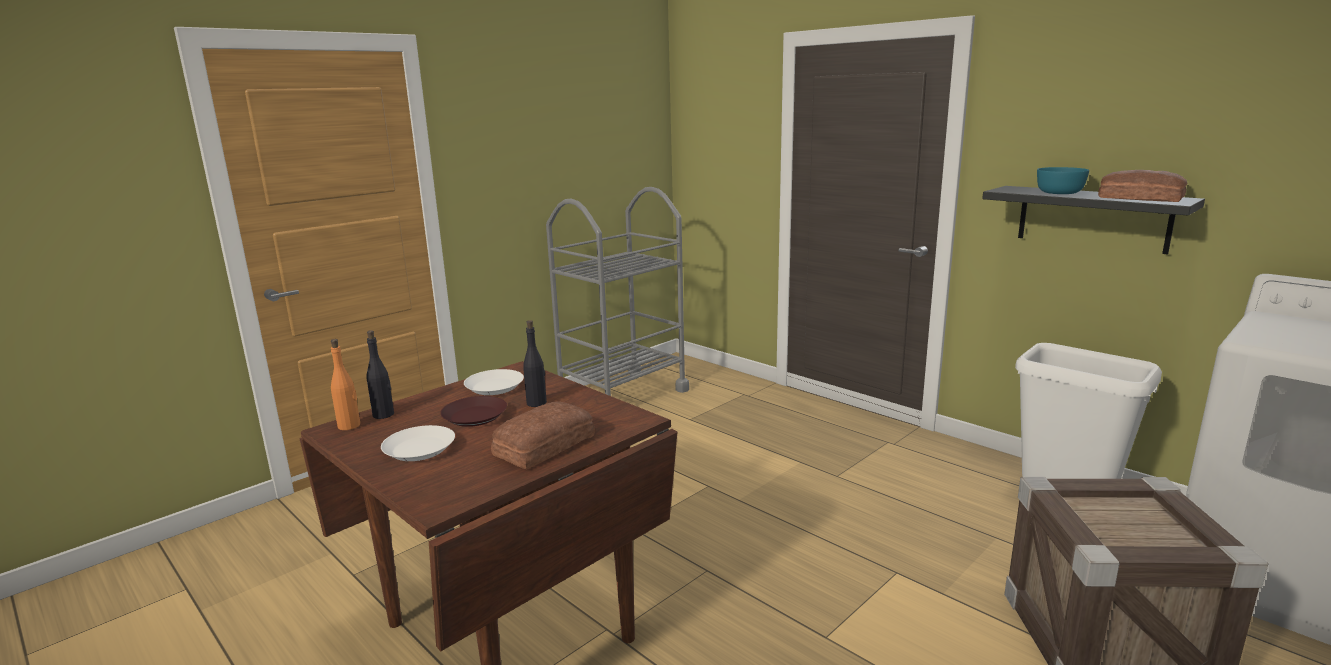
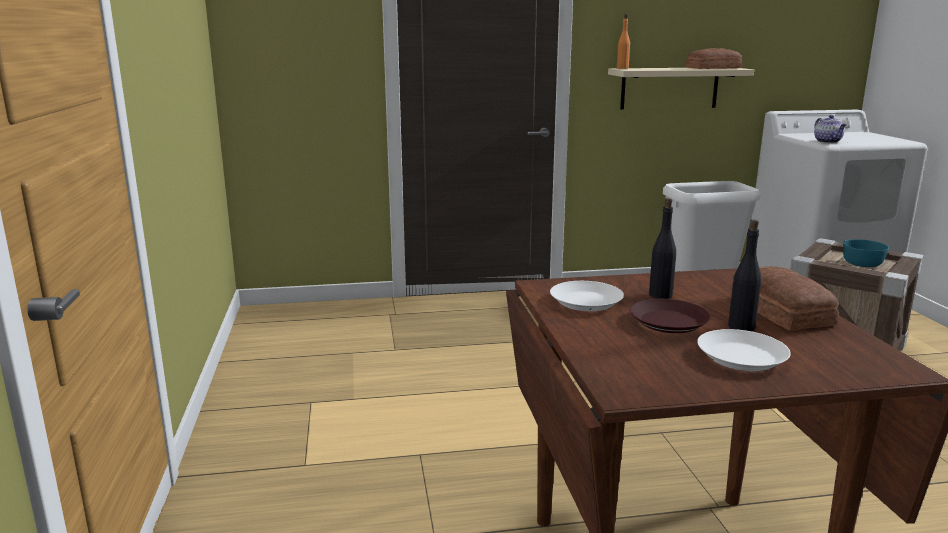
camera: 55 degrees left, 0 degrees up
(349, 426) = (624, 381): orange bottle -> orange bottle (622, 68)
(383, 415) = (607, 359): black bottle -> black bottle (741, 327)
(622, 395) = (283, 359): grey cart -> none
(1058, 192) = (663, 68): turquoise bowl -> turquoise bowl (861, 264)
(1092, 218) = (669, 88): black shelf -> beige shelf
(1264, 338) = (828, 142): none -> teapot

